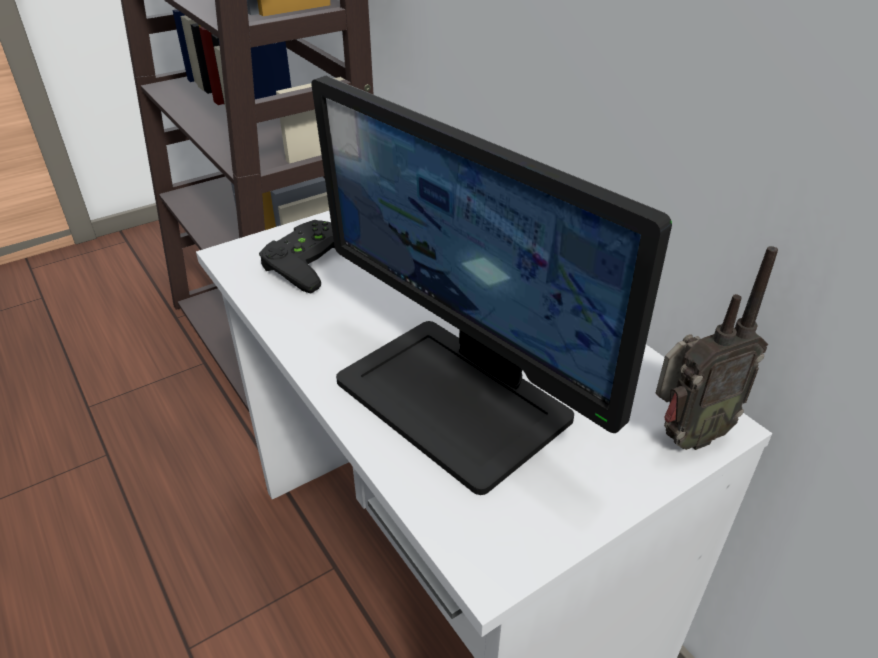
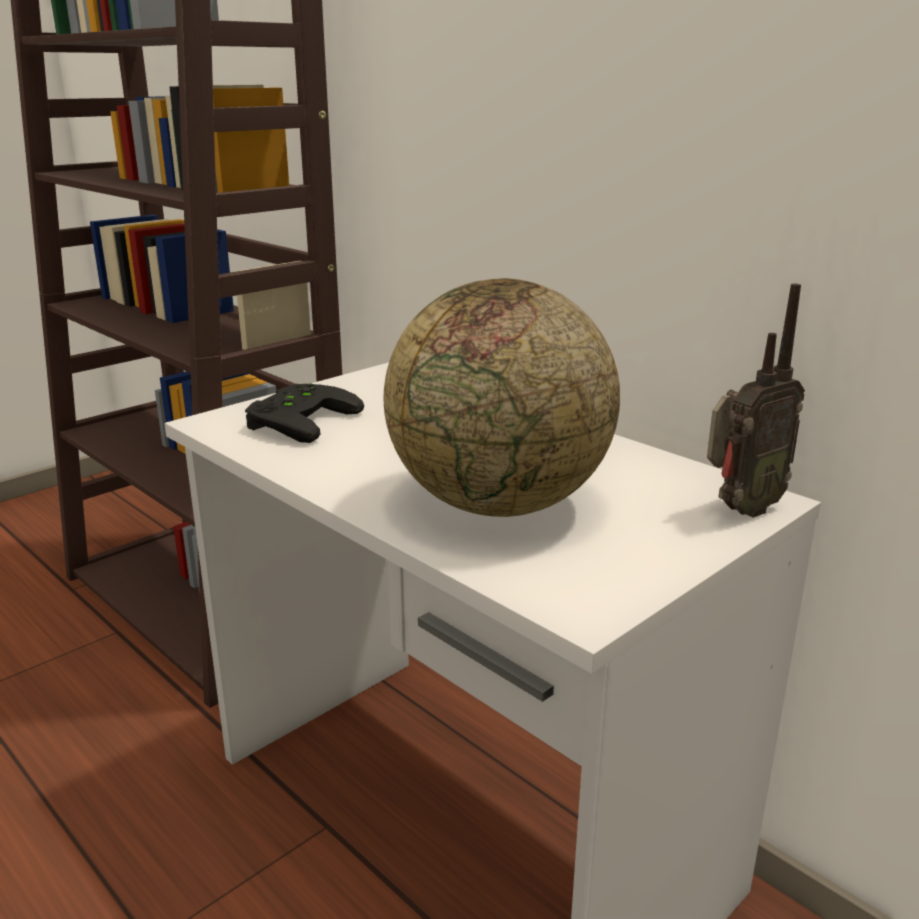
camera: 10 degrees left, 15 degrees down
(456, 398) = (499, 503): monitor -> globe

